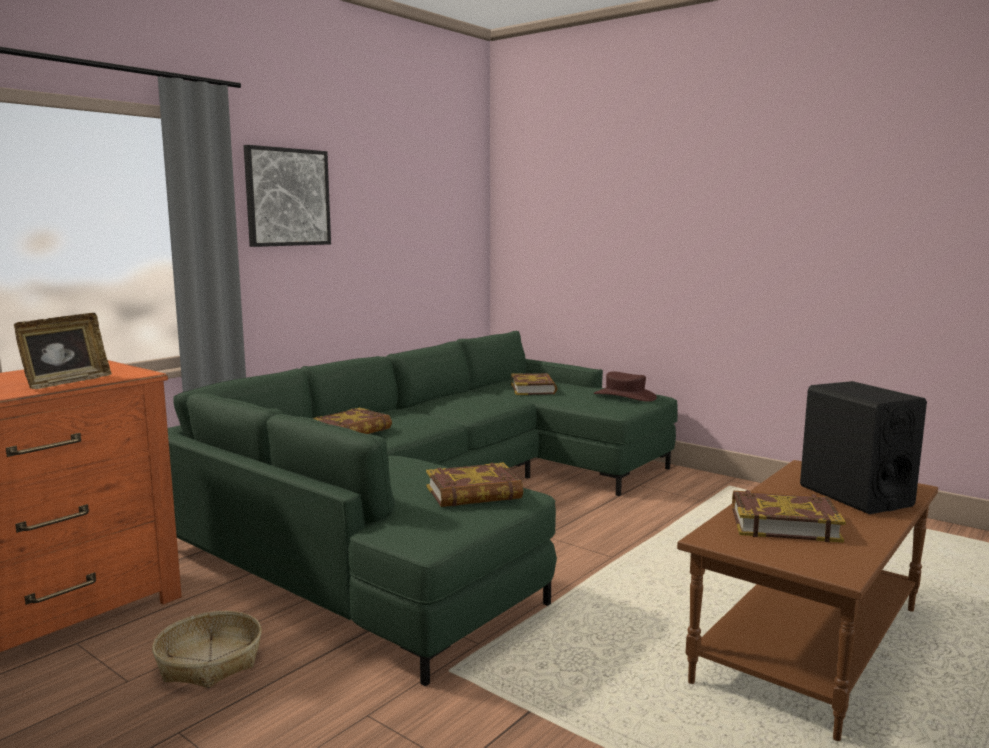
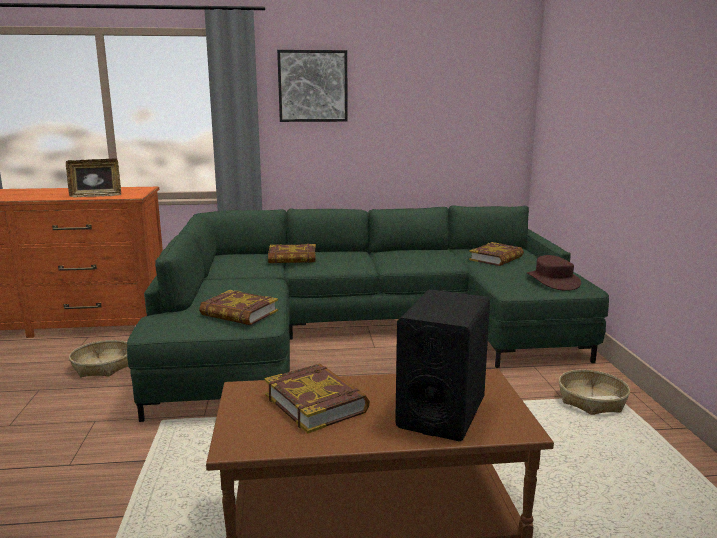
camera: 45 degrees right, 5 degrees up
(724, 495) = (592, 400): none -> basket

